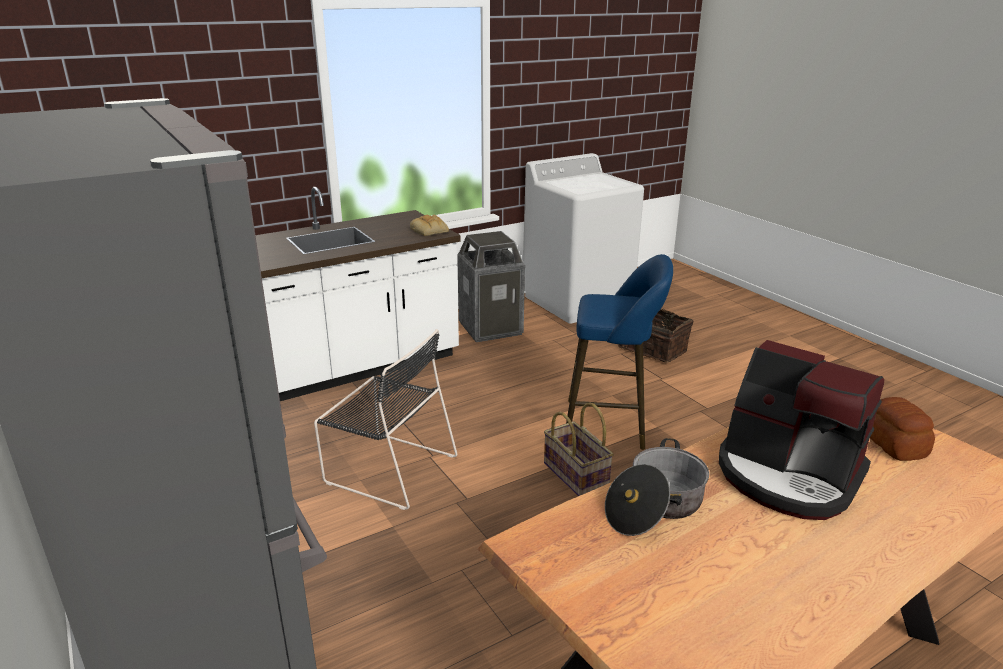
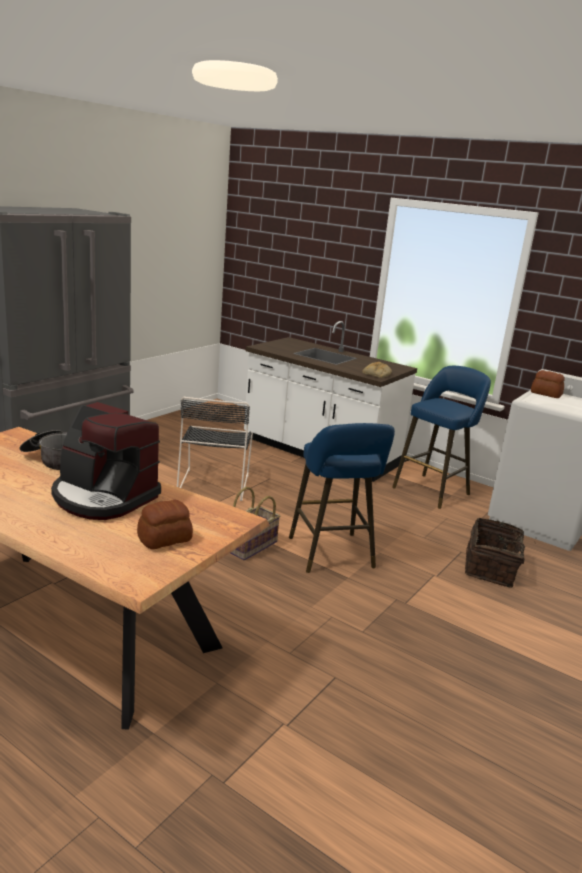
camera: 65 degrees right, 5 degrees down
(490, 328) = (433, 490): trash can -> blue stool
(562, 182) = (546, 394): none -> bread
(788, 475) = (103, 497): coffee machine -> coffee machine turned 75 degrees counterclockwise

